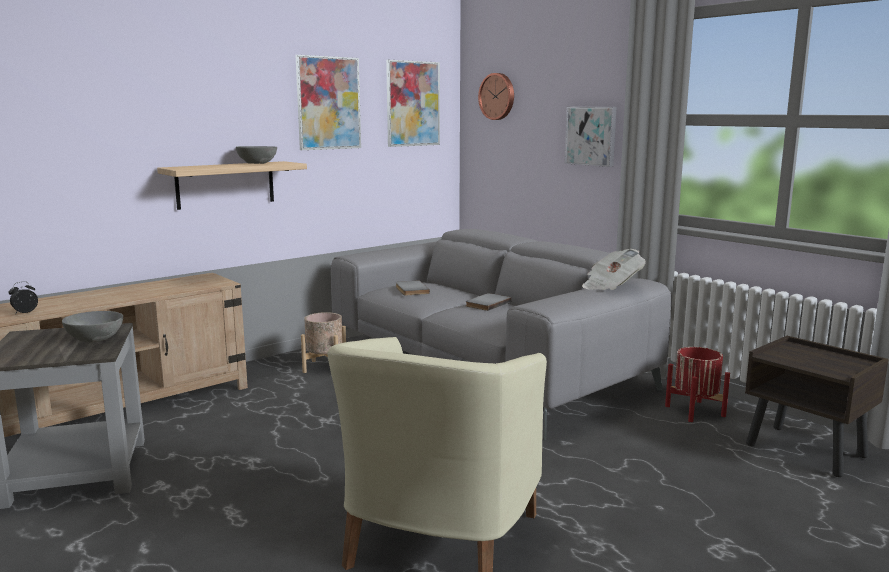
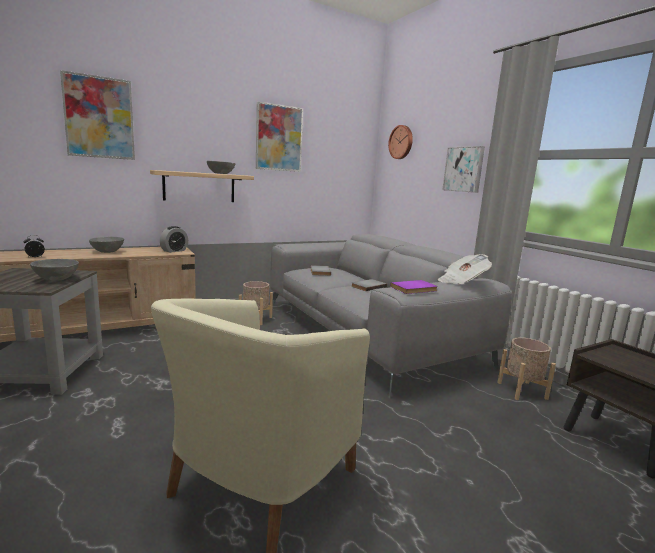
camera: 10 degrees right, 0 degrees up
(114, 293) = (107, 251): none -> grey bowl
(207, 282) = (174, 251): none -> alarm clock
(413, 103) = (341, 145): picture -> picture (99, 117)
(561, 302) = (414, 289): none -> purple book
(694, 411) = (522, 390): red planter -> beige planter

